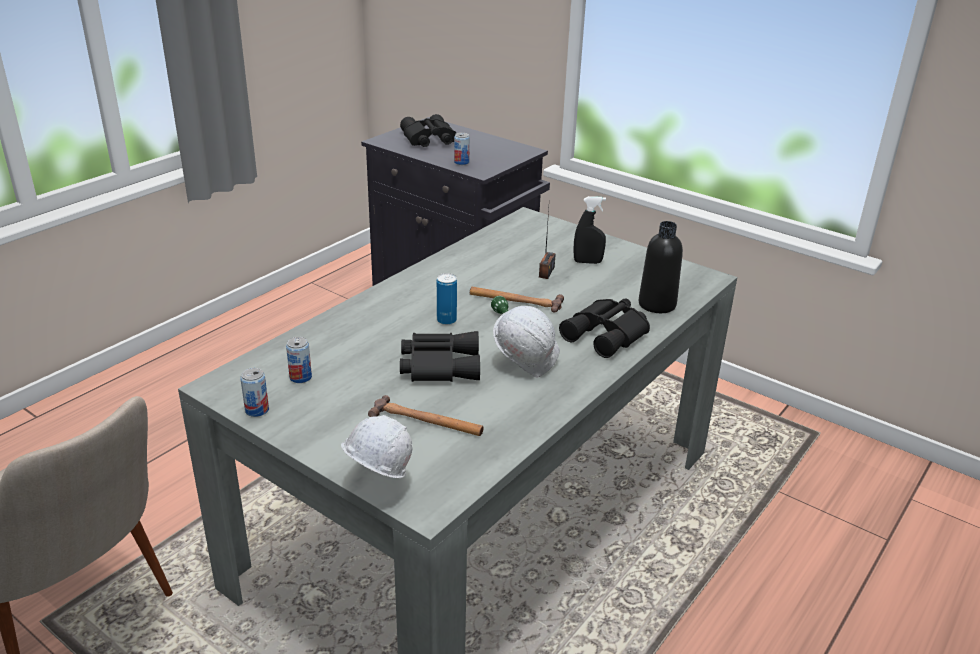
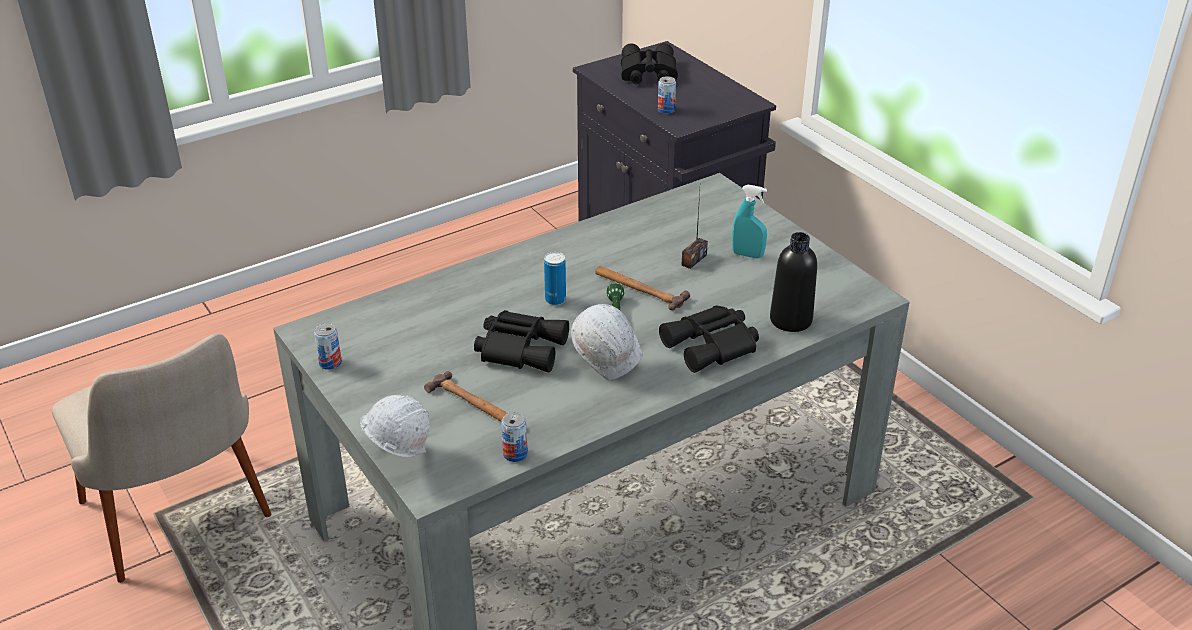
camera: 20 degrees right, 5 degrees up
(300, 377) = (384, 337): can -> can (515, 454)
(587, 262) = (747, 255): black spray bottle -> turquoise spray bottle

